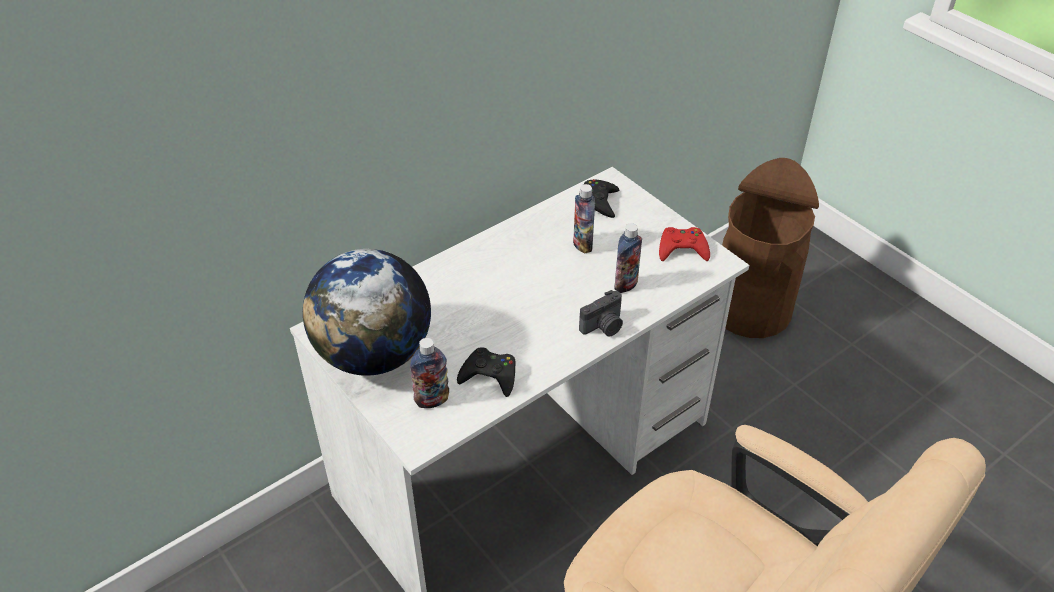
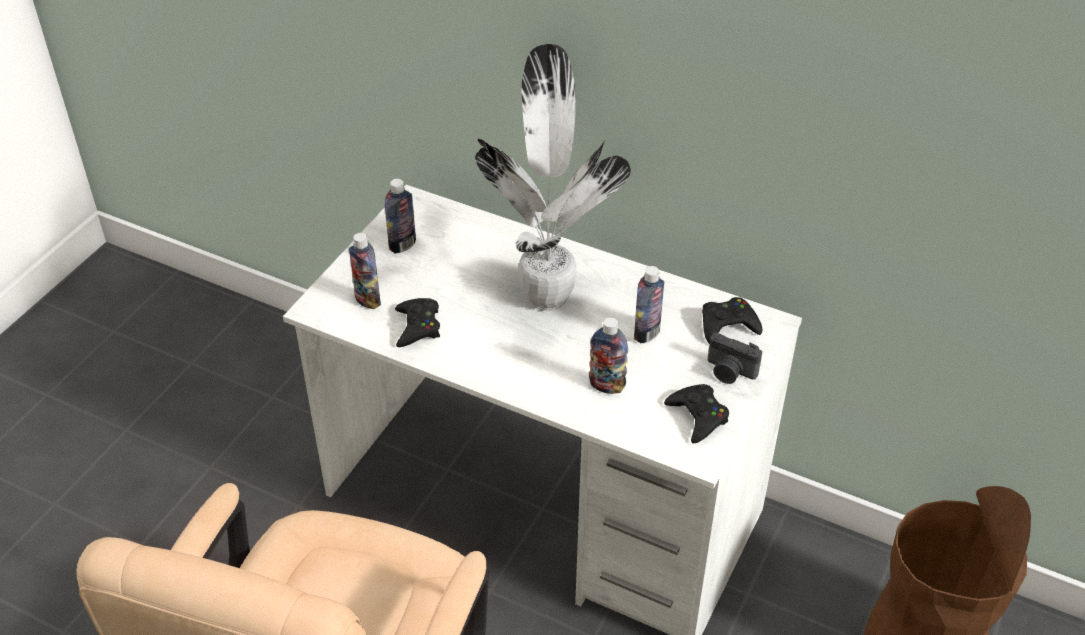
camera: 65 degrees right, 0 degrees up
(374, 354) = (402, 245): globe -> bottle
(503, 283) = (547, 294): none -> potted plant
(603, 327) = (531, 386): camera -> camera (729, 372)
(682, 249) = (698, 416): red game controller -> black game controller

